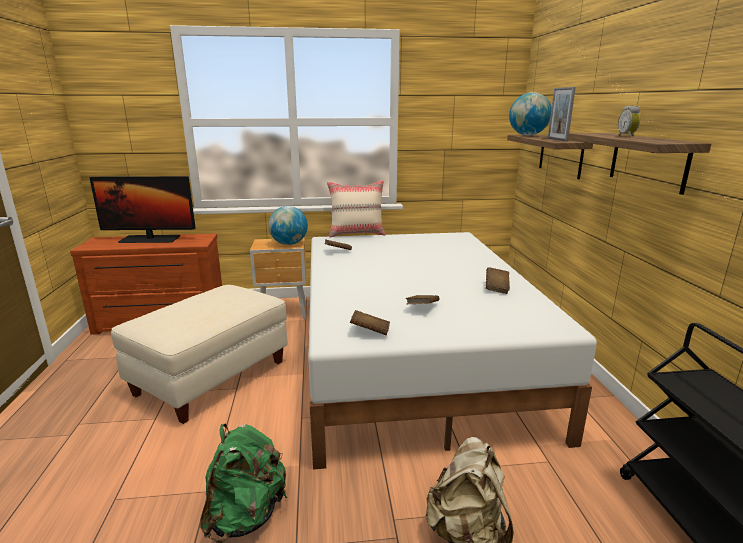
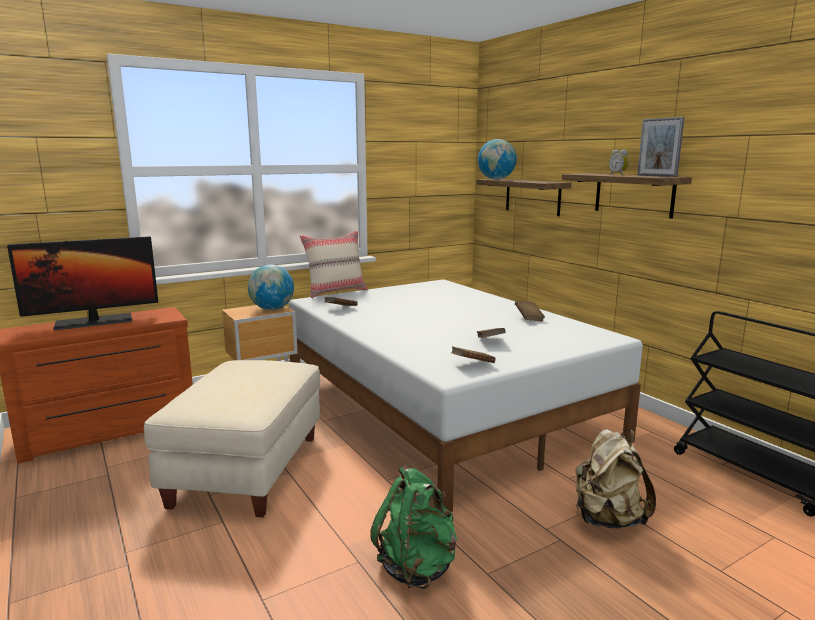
camera: 25 degrees left, 5 degrees down
(557, 139) = (536, 181): picture frame -> picture frame (656, 176)

